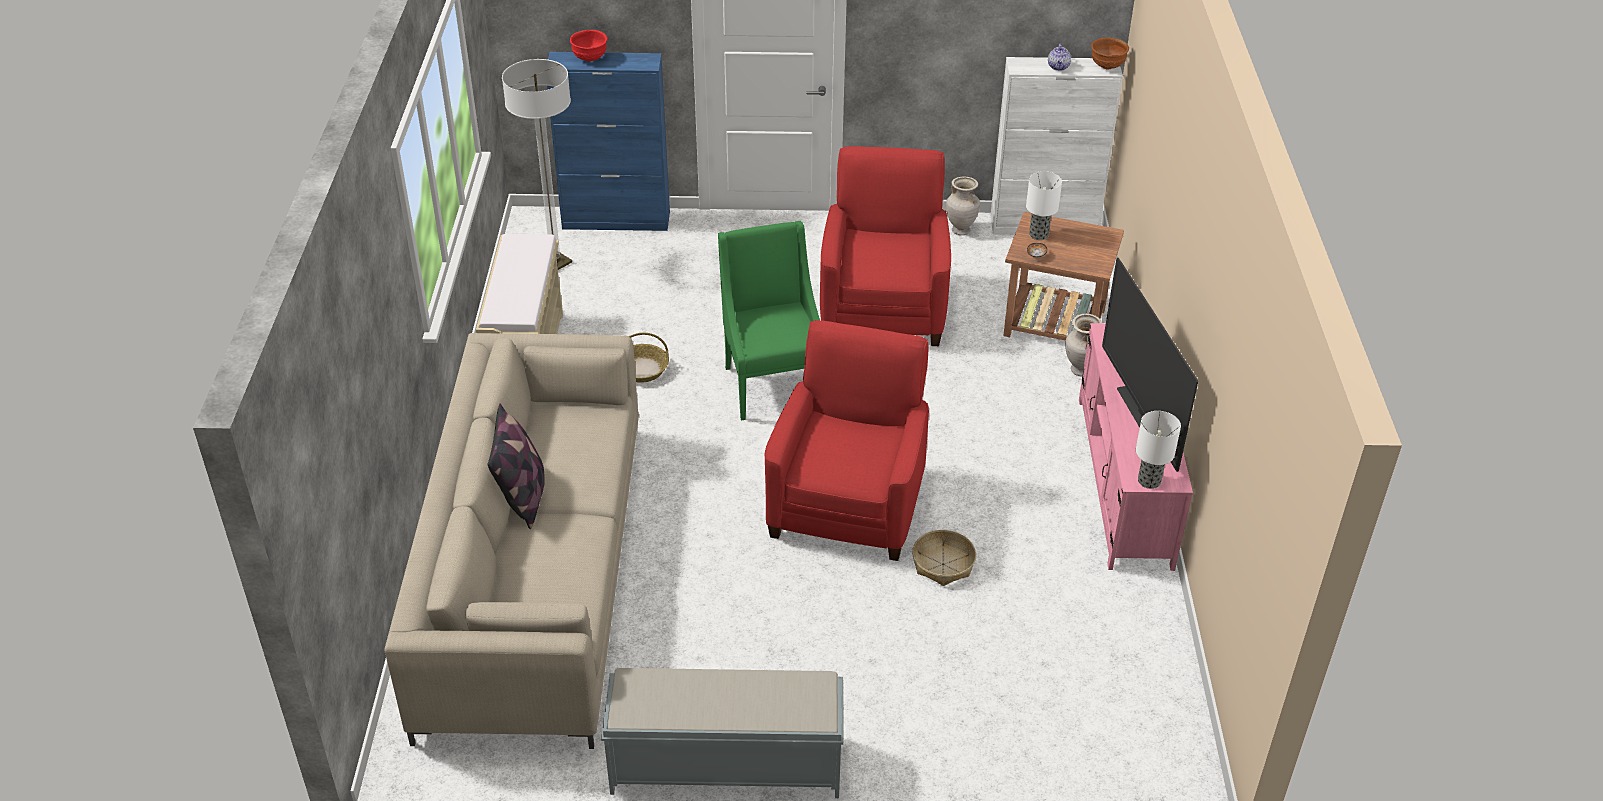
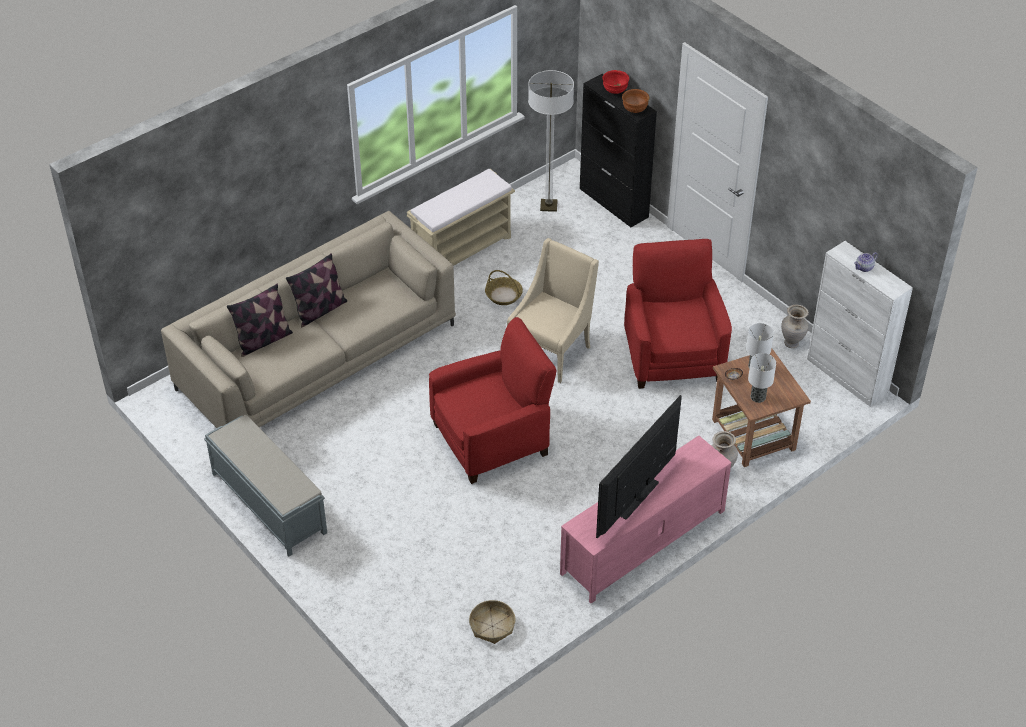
camera: 50 degrees right, 5 degrees up
(506, 576) = (263, 340): none -> pillow
(617, 220) = (614, 203): blue cabinet -> black cabinet
(772, 384) = (552, 351): green armchair -> beige armchair
(883, 308) = (673, 355): red armchair -> red armchair turned 60 degrees counterclockwise
(943, 564) = (488, 503): basket -> basket (492, 626)
(1106, 66) = (895, 287): brown bowl -> brown bowl (634, 109)
(1148, 481) = (581, 532): table lamp -> table lamp (757, 397)

